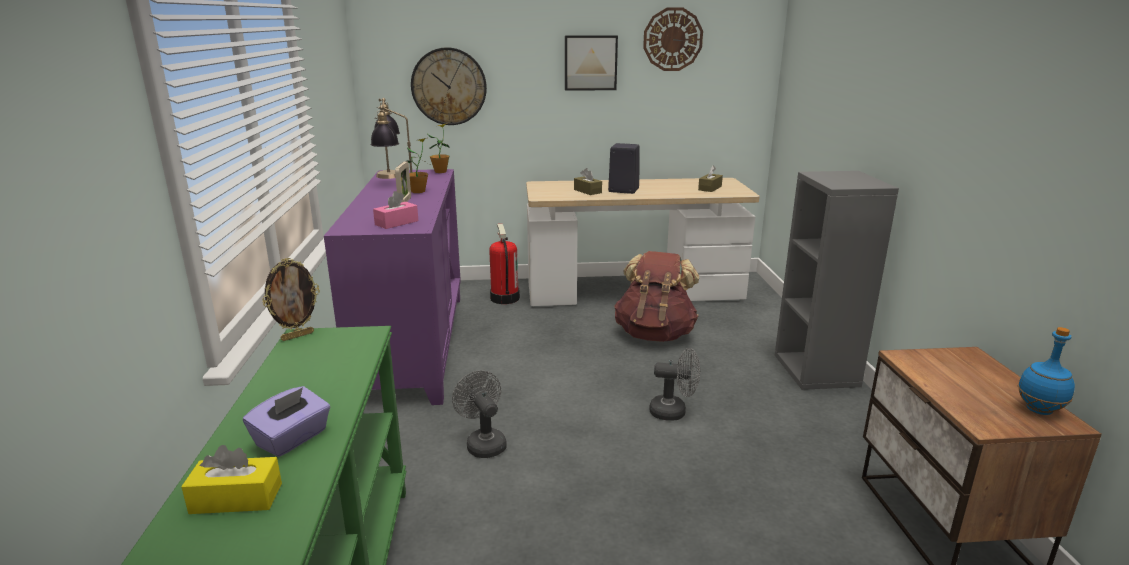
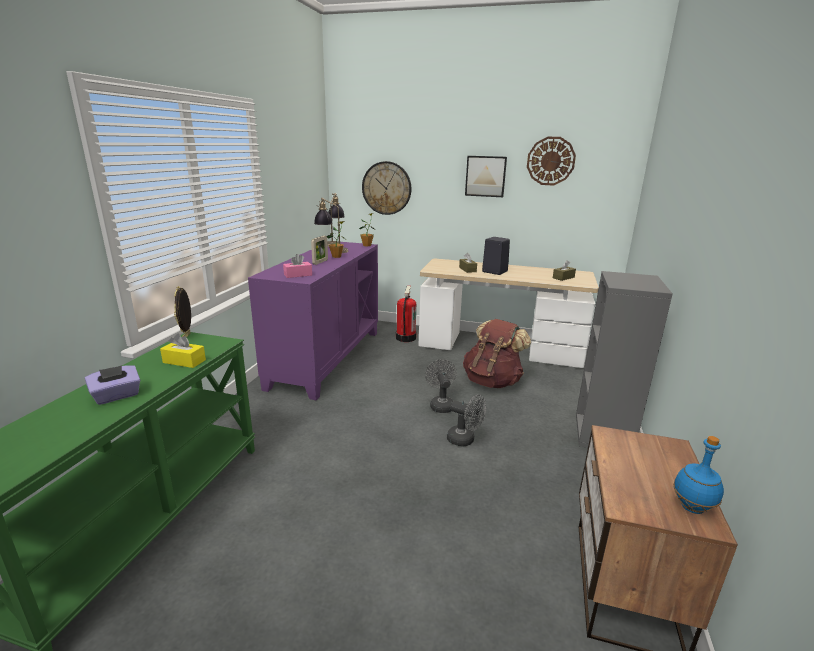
camera: 20 degrees right, 0 degrees up
(236, 498) = (54, 423): yellow tissue box -> yellow tissue box (184, 361)
(297, 336) = (187, 336): picture frame -> picture frame turned 105 degrees clockwise
(483, 443) = (322, 431): grey fan -> grey fan (440, 404)

